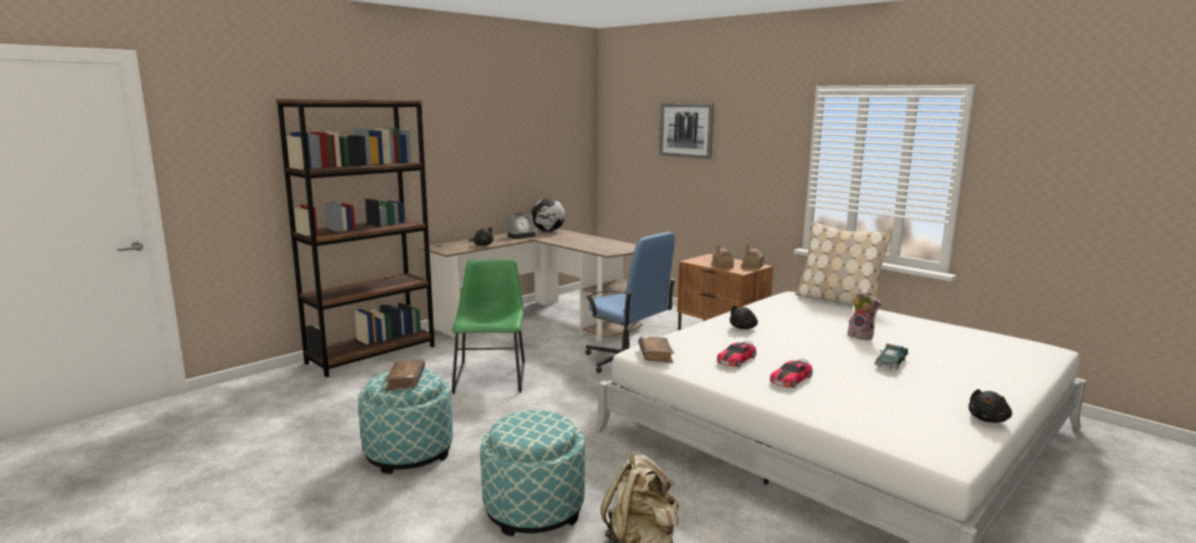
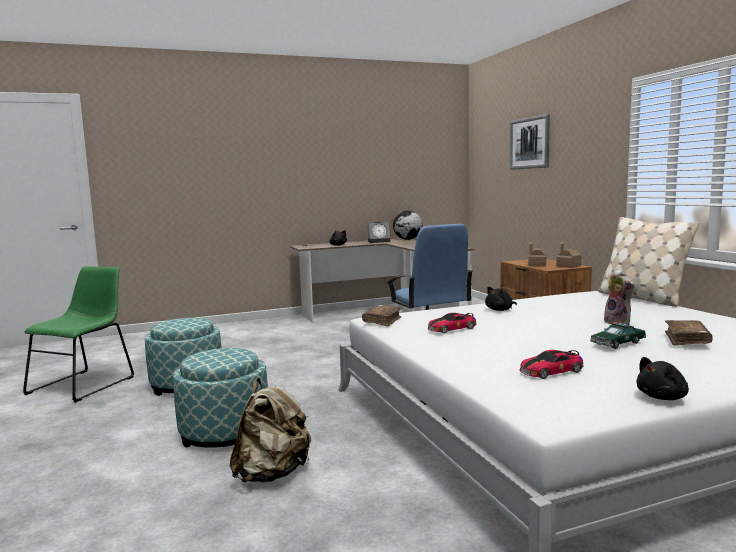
camera: 25 degrees right, 5 degrees down
(372, 354) = (239, 326): brown bookcase -> none
(405, 381) = (180, 323): brown book -> brown book (686, 339)
(491, 376) = (304, 346): green chair -> green chair (85, 384)
(791, 379) = (481, 345): toy car -> toy car (551, 371)

